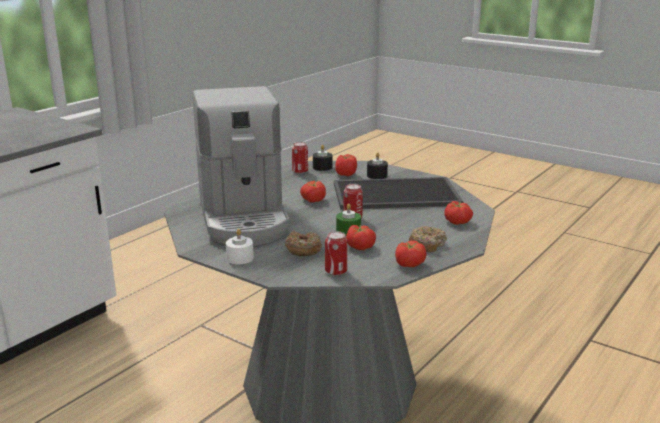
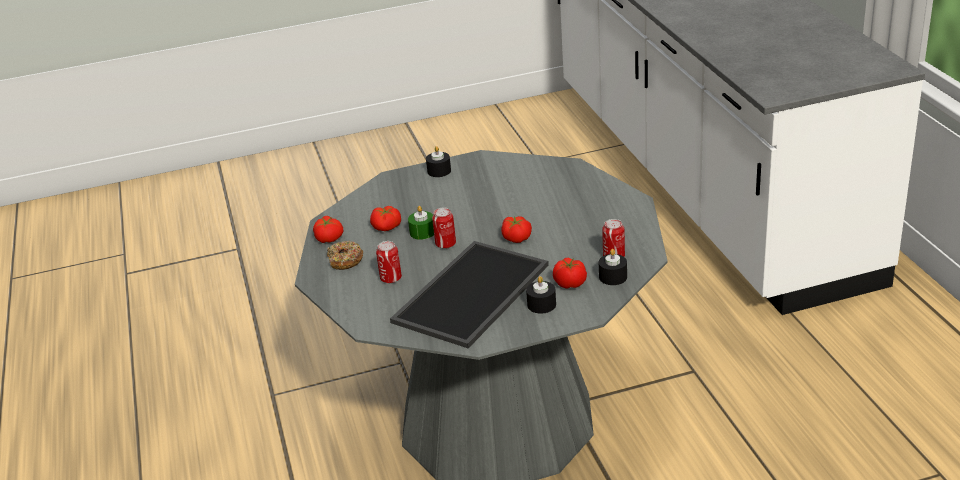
camera: 130 degrees right, 10 degrees up
(240, 258) = (439, 171): white candle -> black candle
(244, 218) = (516, 190): coffee machine -> none
(303, 249) = (417, 200): donut -> none
(336, 271) = (363, 203): can -> can (391, 278)
(457, 221) = (362, 299): tomato -> none

